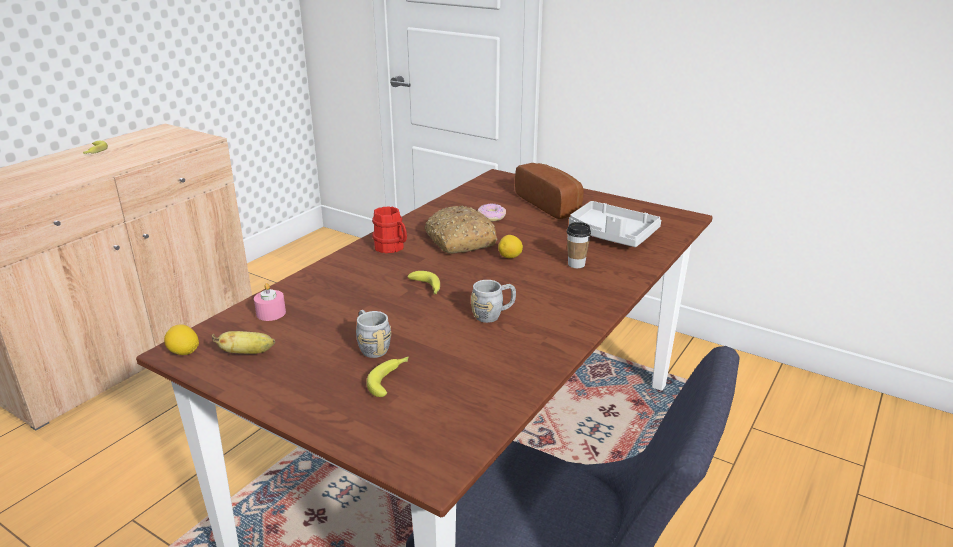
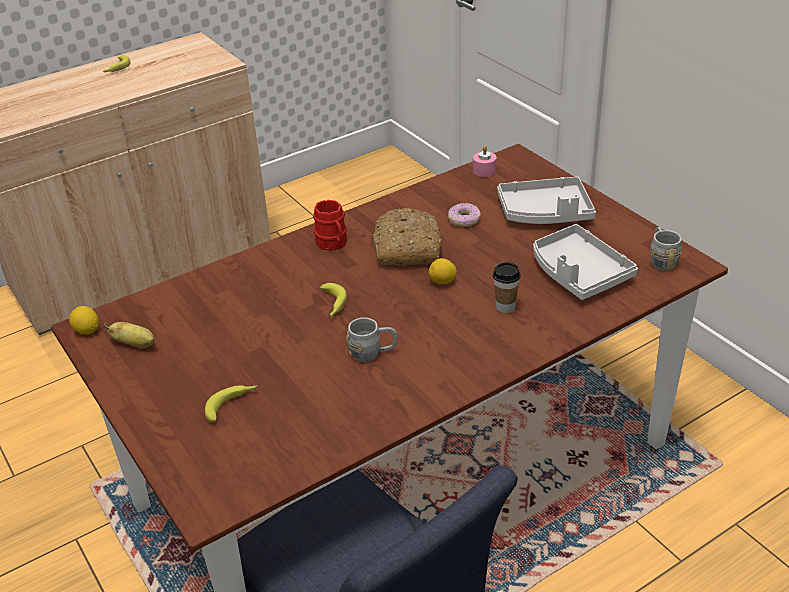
camera: 25 degrees right, 10 degrees up
(271, 313) = (178, 303): pink candle -> pink candle (484, 170)
(371, 346) = (239, 364): grey mug -> grey mug (661, 260)
(551, 204) = (545, 213): bread -> grey tray

